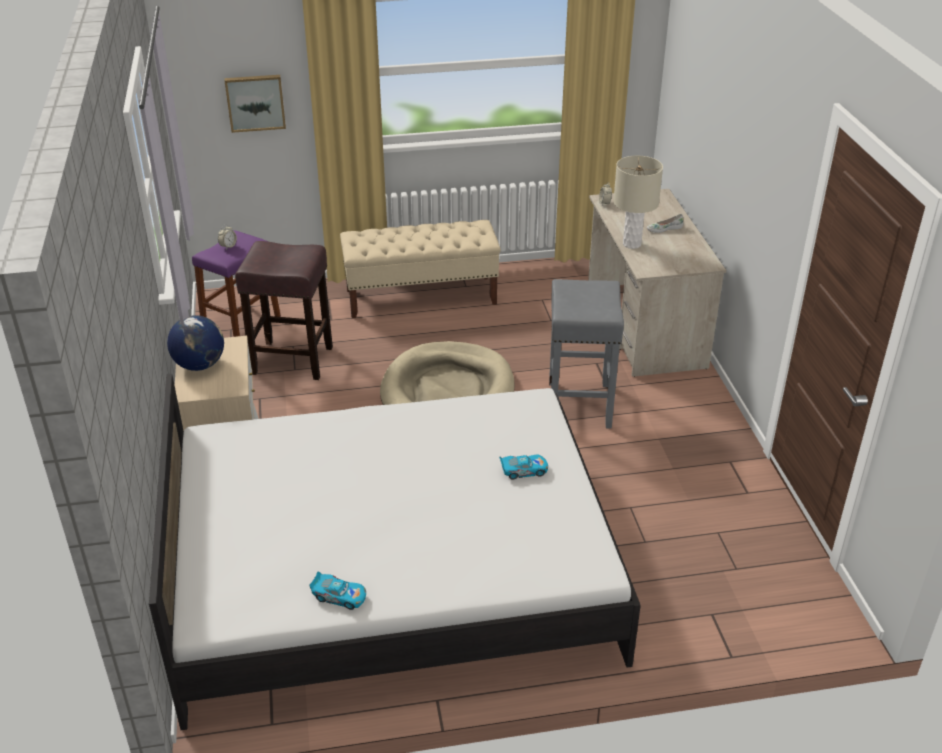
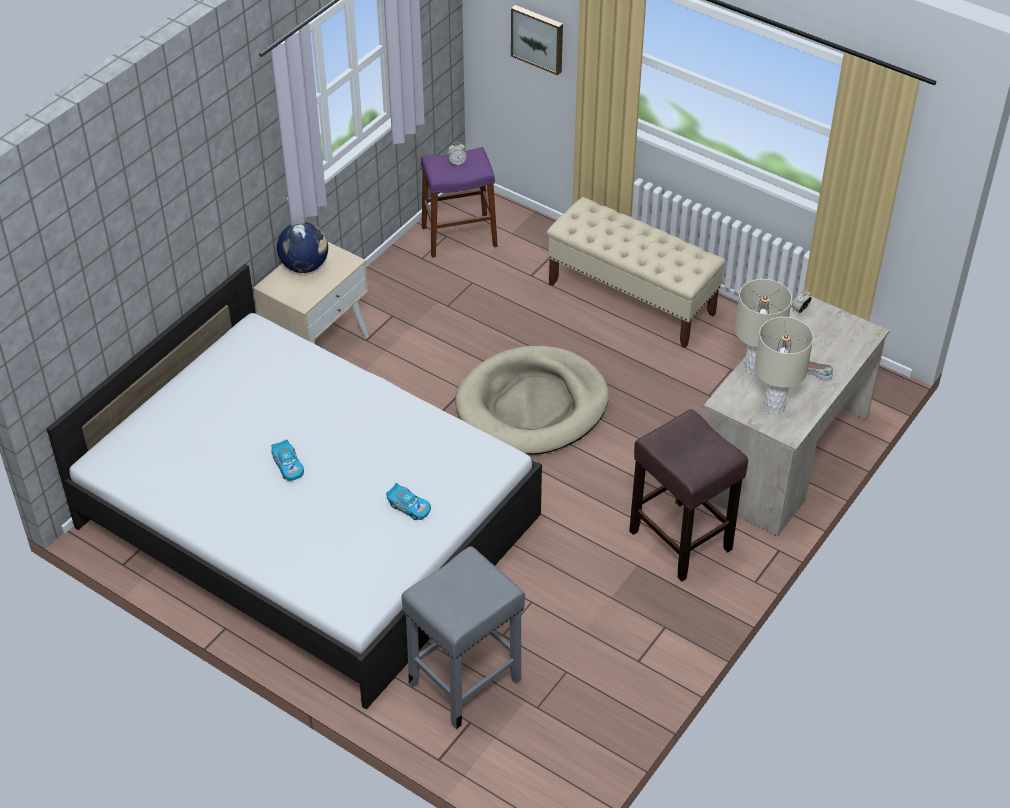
camera: 45 degrees right, 10 degrees up
(294, 360) = (456, 297): brown stool -> brown stool (682, 541)
(339, 596) = (184, 506): toy car -> toy car (288, 466)
(579, 403) = (619, 488): grey stool -> grey stool (466, 680)
(677, 256) = (774, 407): none -> beige table lamp

